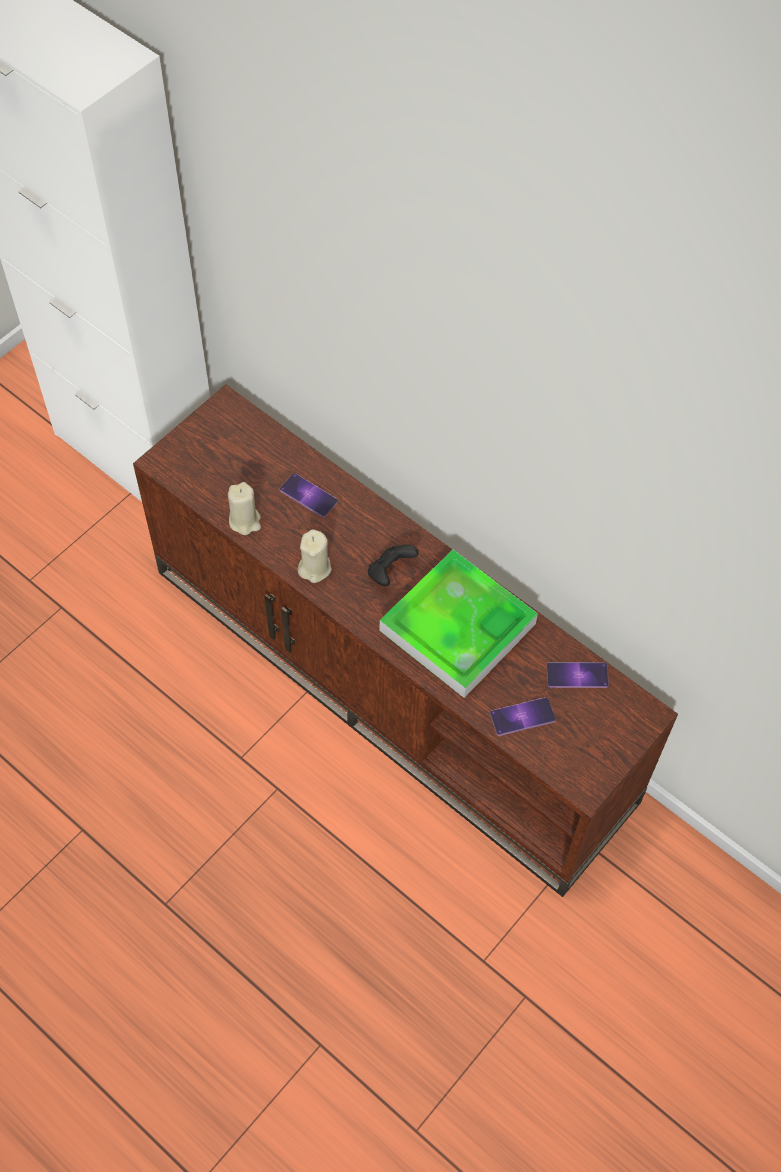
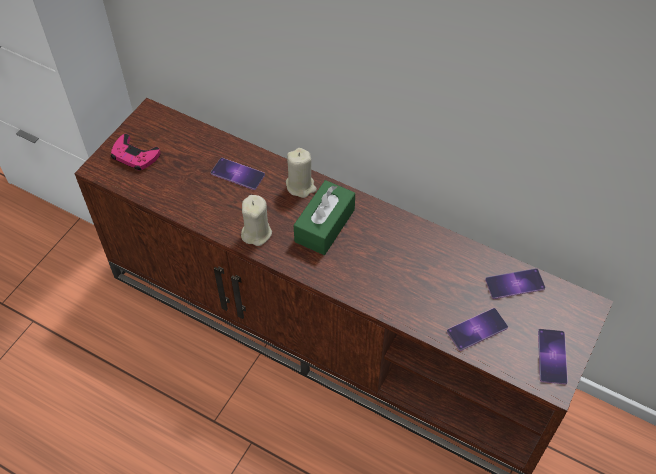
camera: 10 degrees left, 5 degrees down
(201, 454) = (134, 156): none -> pink game controller
(245, 521) = (185, 204): beige candle -> beige candle (301, 186)
(390, 572) = (324, 225): black game controller -> green tissue box
(457, 627) = (397, 261): tray -> none
(593, 760) = (552, 356): none -> phone

